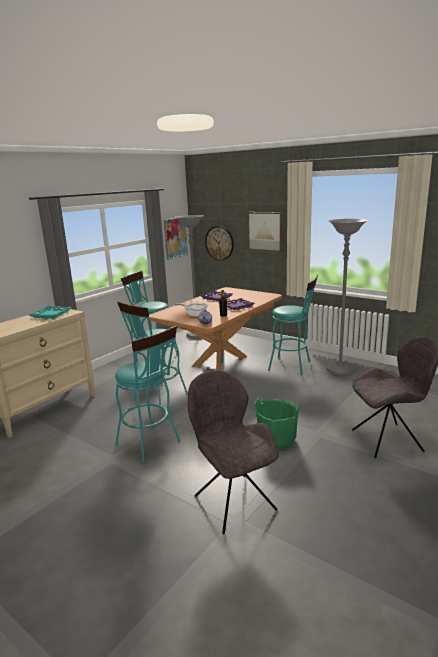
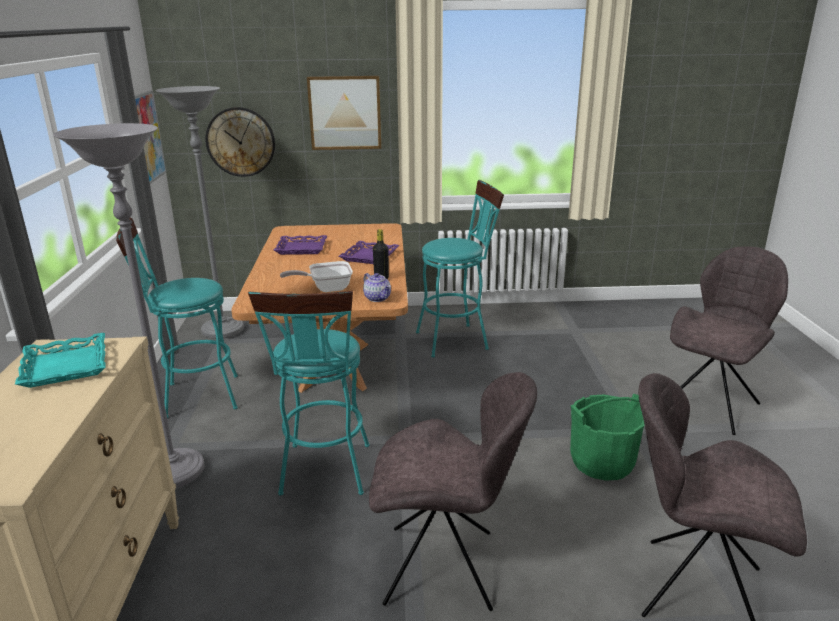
camera: 40 degrees left, 5 degrees up
(151, 445) = (445, 568): turquoise stool -> grey chair
(340, 370) = (524, 327): grey floor lamp -> grey floor lamp (173, 472)

